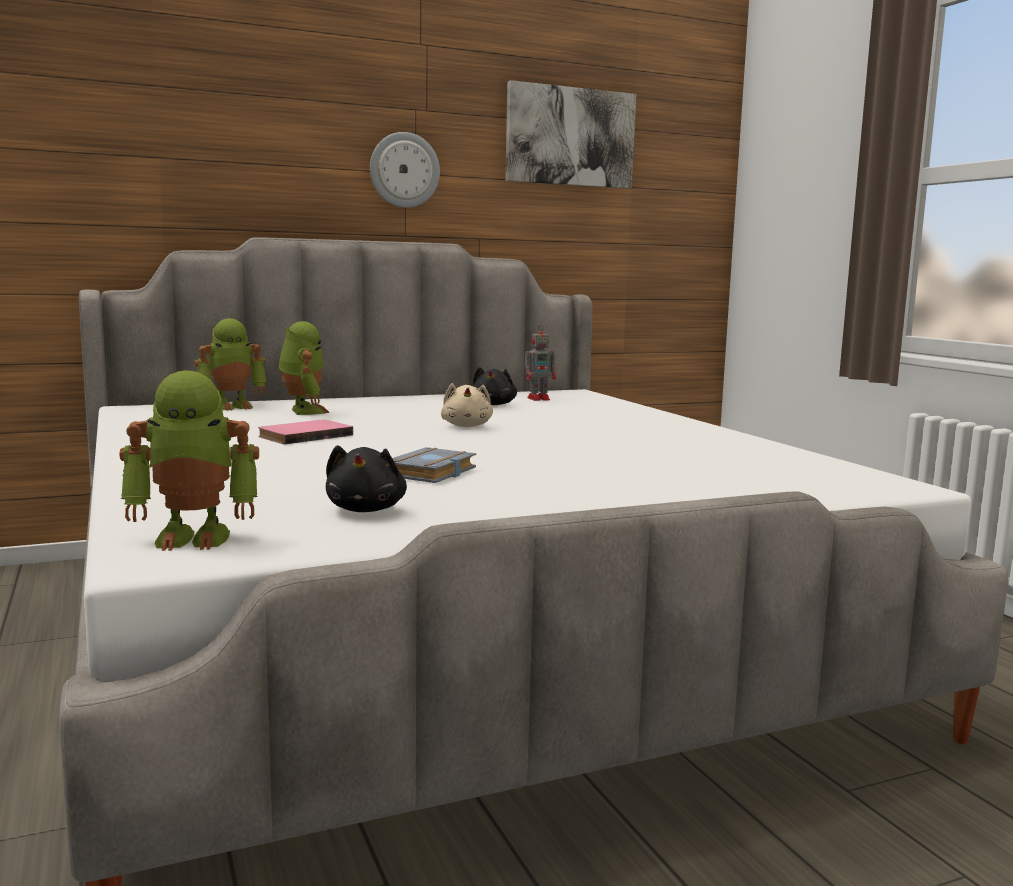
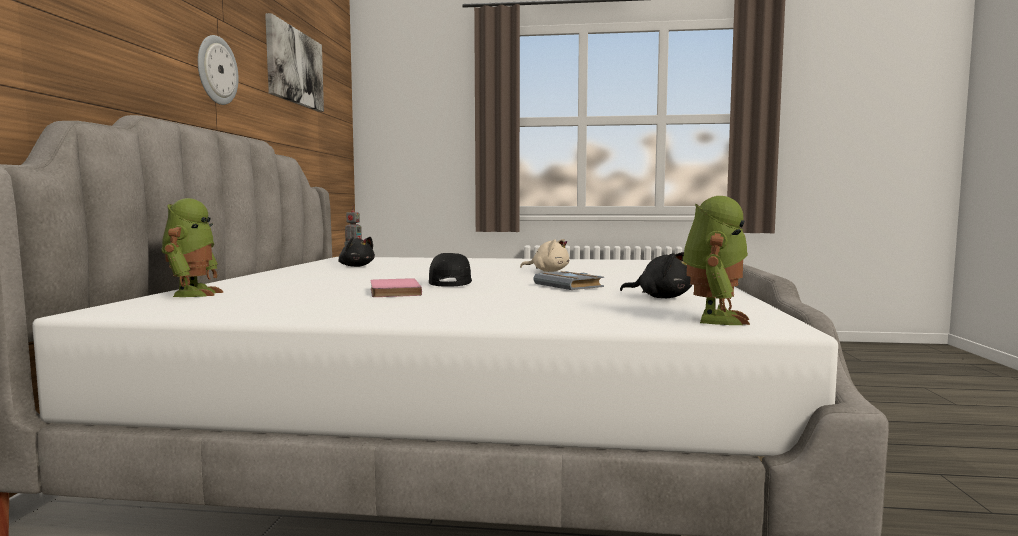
camera: 60 degrees left, 5 degrees down
(303, 411) = (277, 286): toy robot -> none
(397, 440) = (450, 283): none -> black cap
(467, 426) = (426, 274): beige plush toy -> beige plush toy (548, 271)

